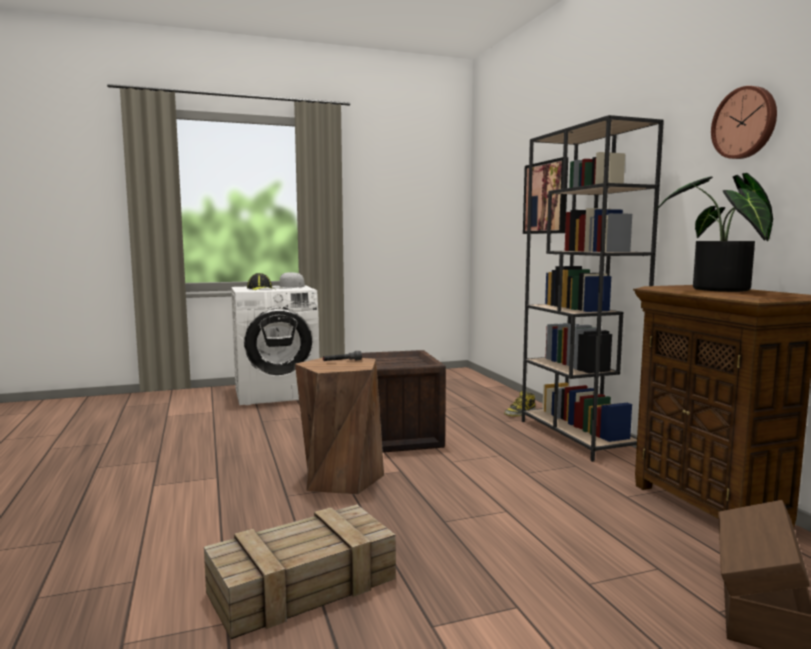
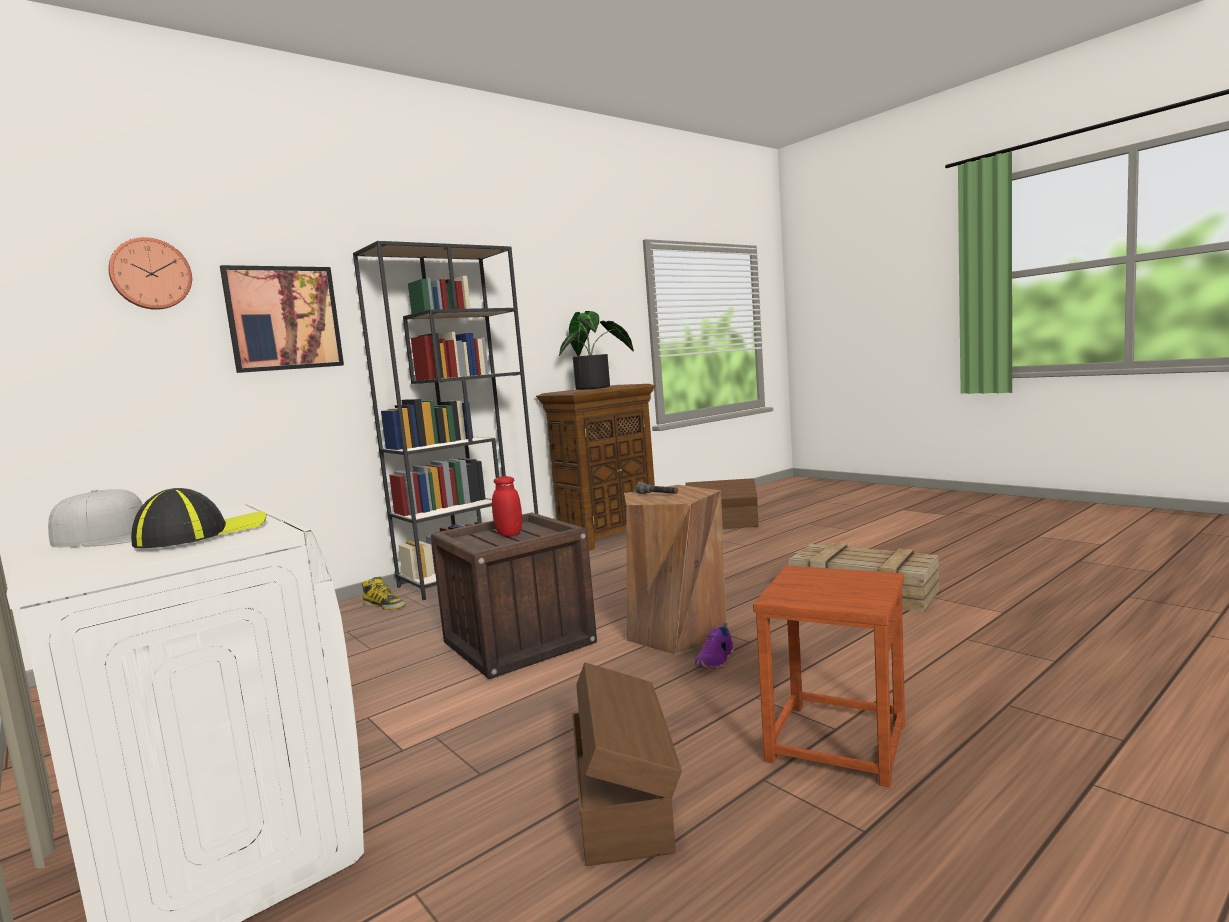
camera: 110 degrees left, 0 degrees up
(145, 481) = (835, 741): none -> brown stool
(199, 438) = (623, 798): none -> brown storage box
(277, 478) = (716, 661): none -> purple shoe
(399, 363) = (509, 534): none -> red jar
(745, 123) = (546, 276): wall clock -> wall clock (150, 274)

